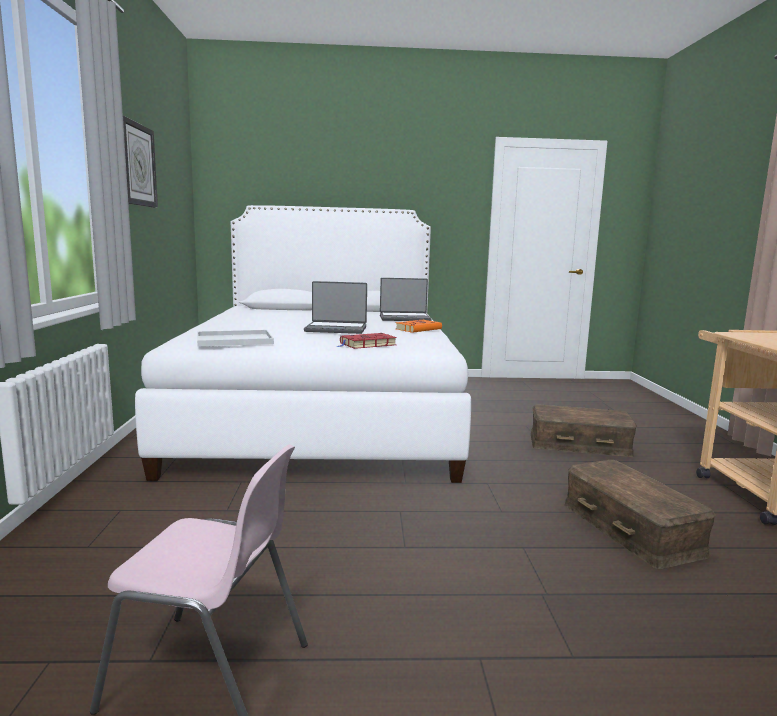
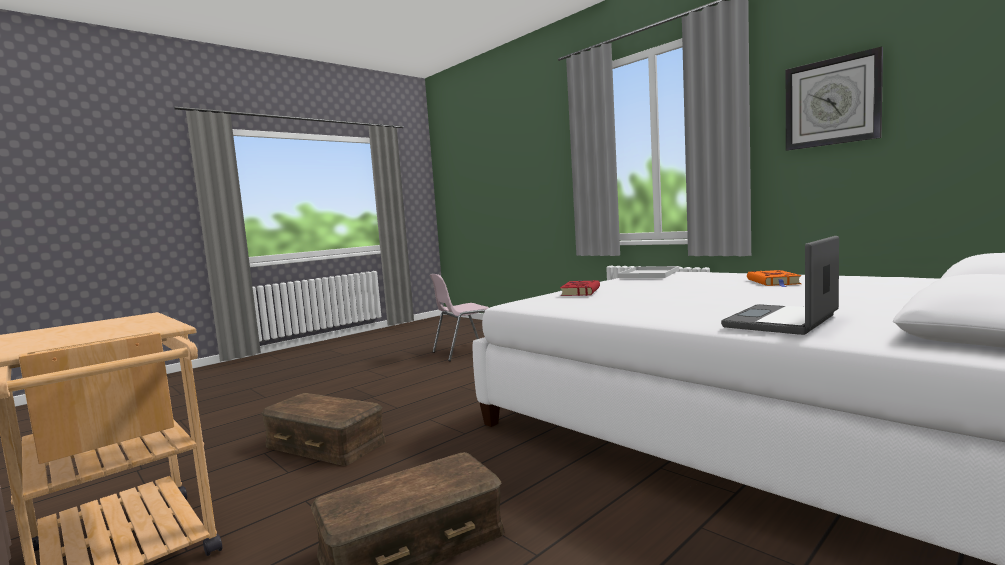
camera: 140 degrees right, 5 degrees down
(336, 329) = (682, 291): laptop -> none
(419, 329) = (644, 312): orange book -> orange book (774, 282)

